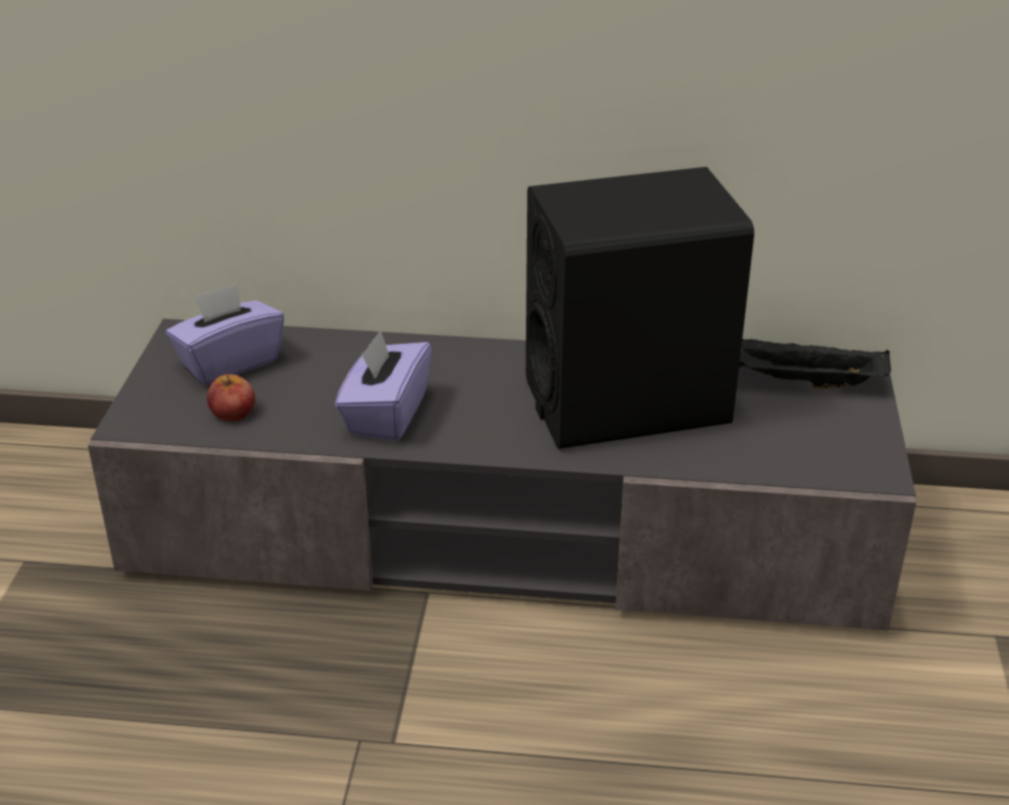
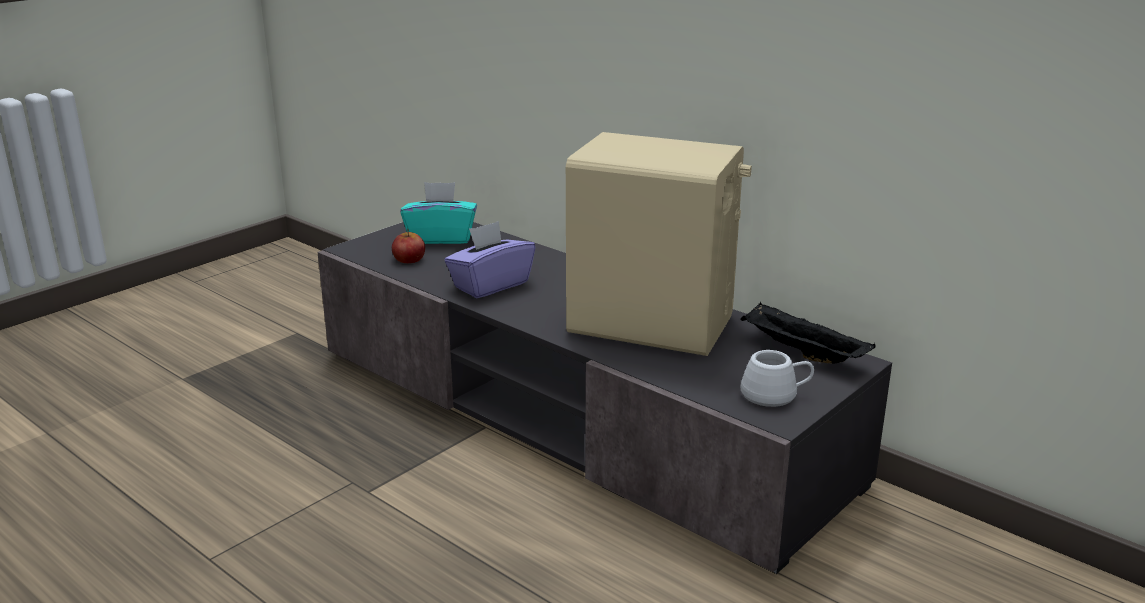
camera: 35 degrees right, 10 degrees down
(229, 362) = (441, 237): purple tissue box -> turquoise tissue box
(627, 402) = (652, 324): black speaker -> beige speaker
(843, 446) = (775, 395): none -> white mug

